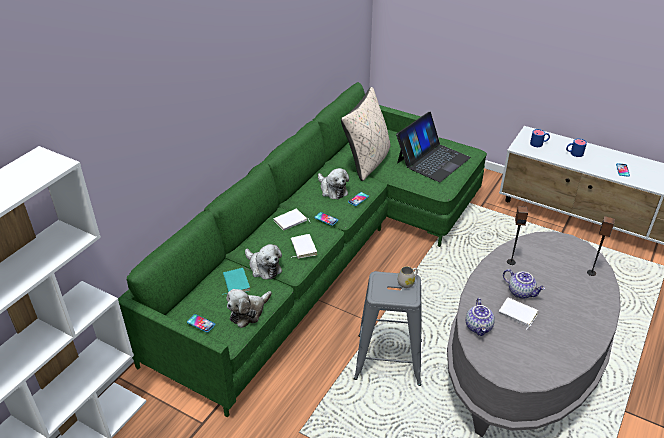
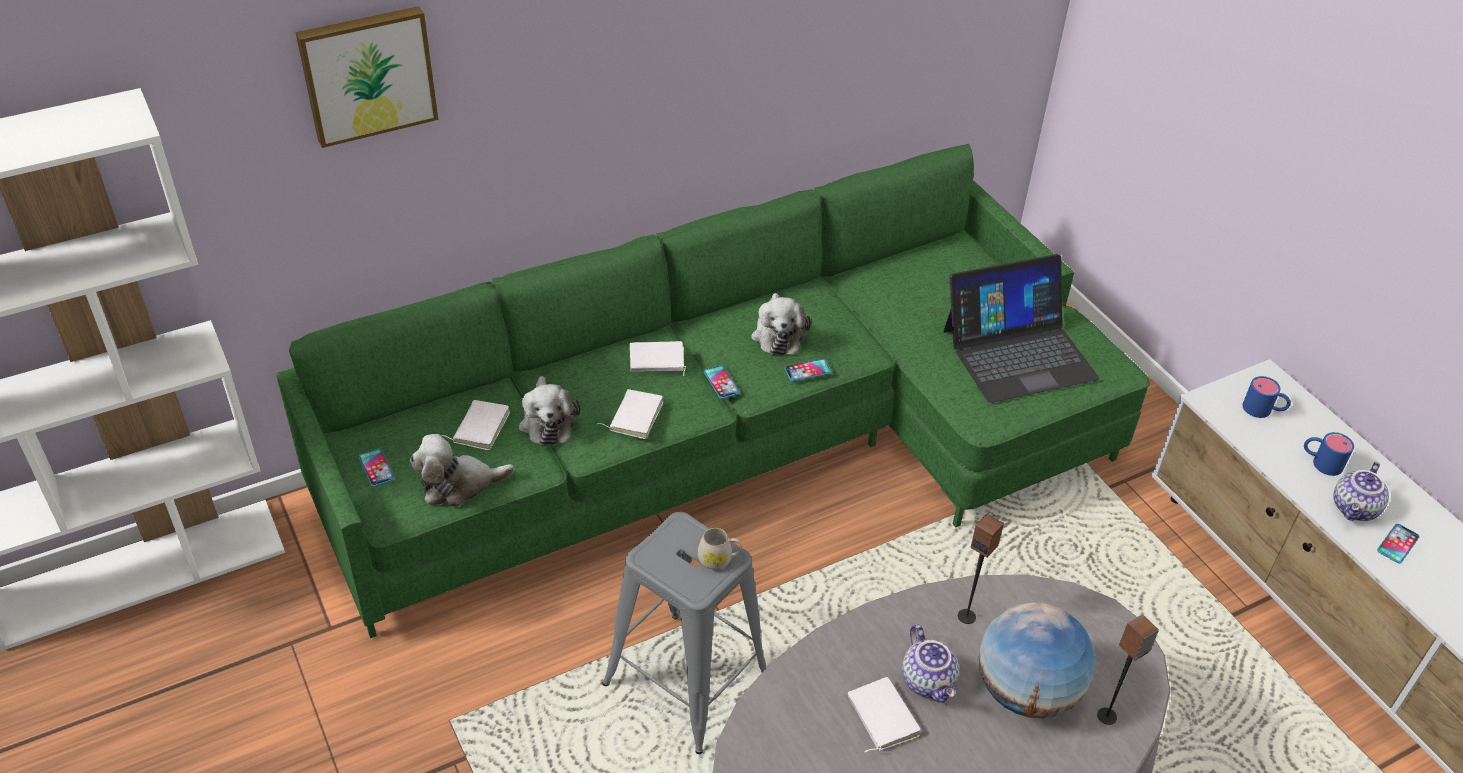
camera: 30 degrees right, 5 degrees up
(137, 109) = (367, 74): none -> picture
(235, 283) = (479, 427): turquoise book -> white book
(367, 161) = (892, 306): beige pillow -> none
(479, 327) = (789, 703): teapot -> teapot (1355, 509)
(557, 279) = (1025, 692): none -> globe

